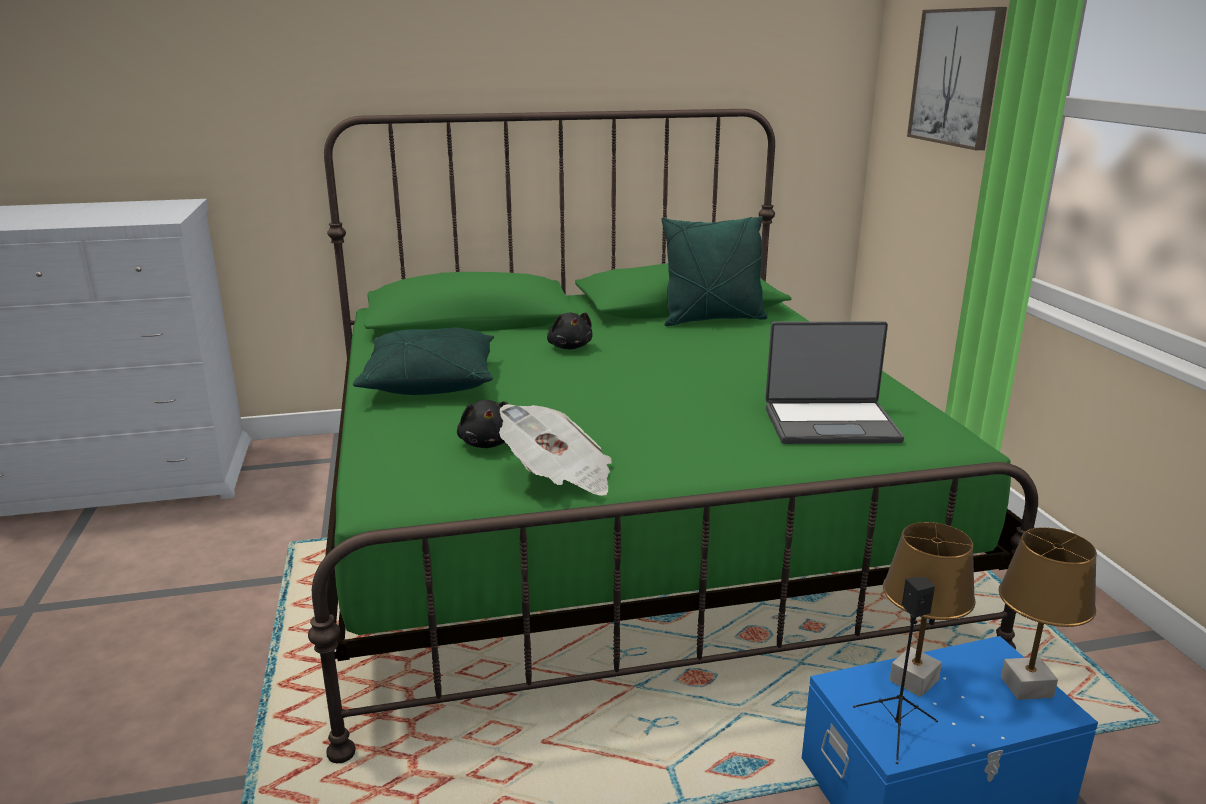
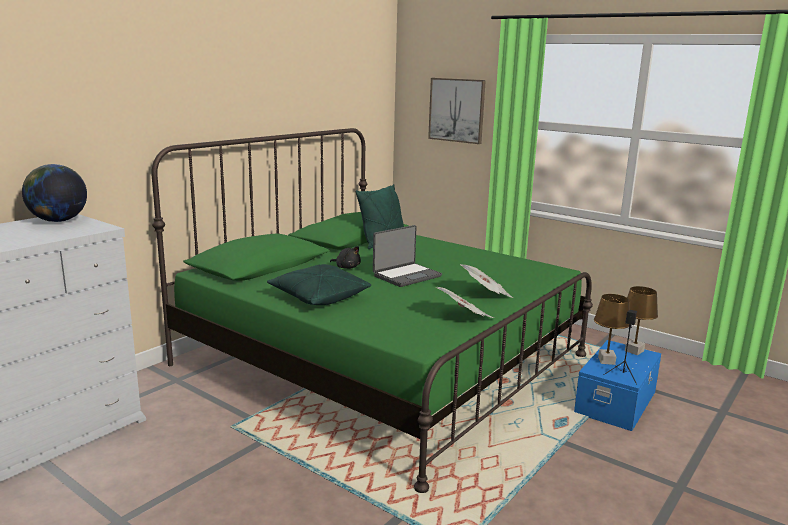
camera: 40 degrees left, 5 degrees down
(158, 206) = (58, 221): none -> globe
(488, 443) = (407, 314): black plush toy -> none
(690, 448) = (486, 294): none -> newspaper
(830, 424) = (512, 273): laptop -> laptop (406, 276)

